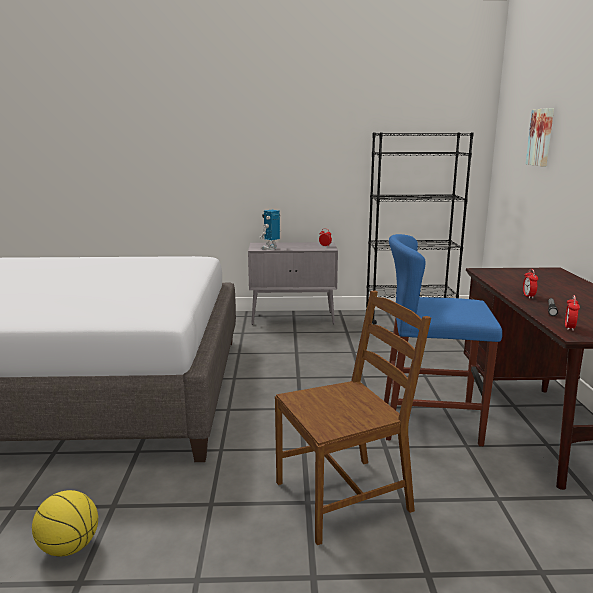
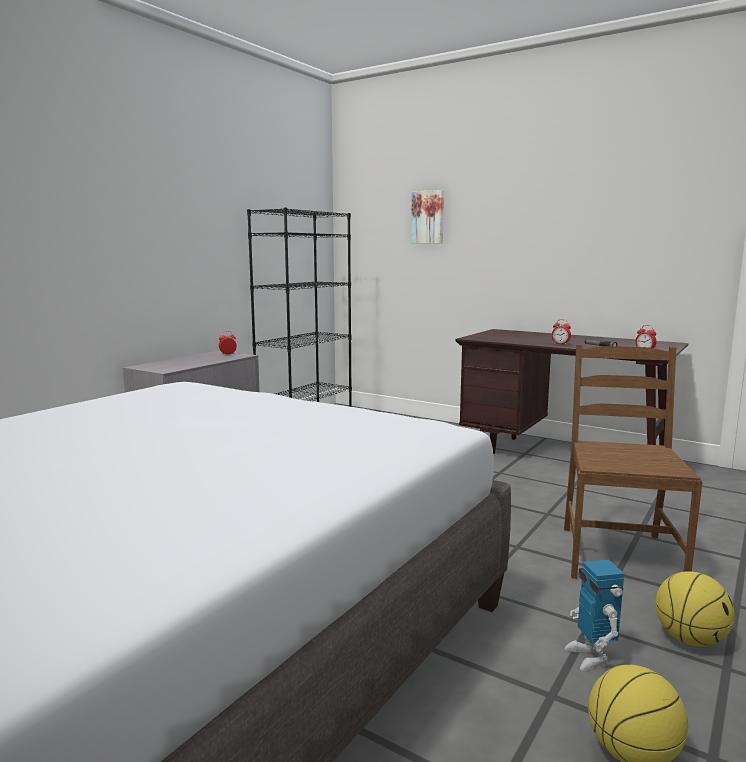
camera: 55 degrees left, 5 degrees down
(227, 555) = (690, 639): none -> basketball
(270, 248) = (180, 367): toy robot -> toy robot (591, 656)
(430, 422) = (522, 485): blue stool -> none

